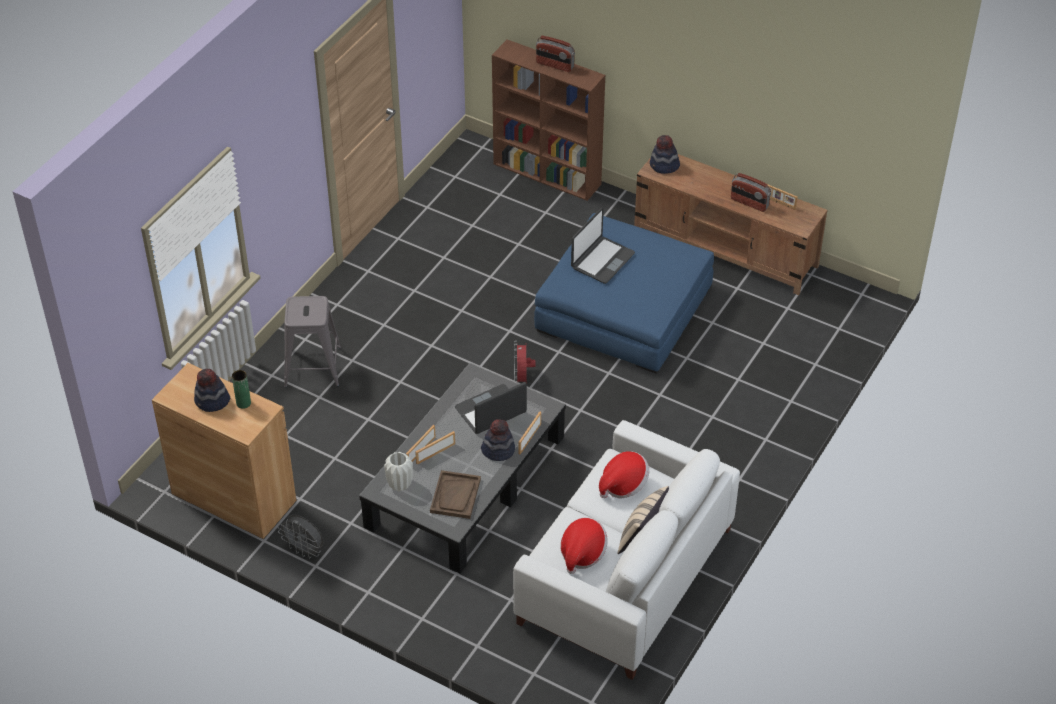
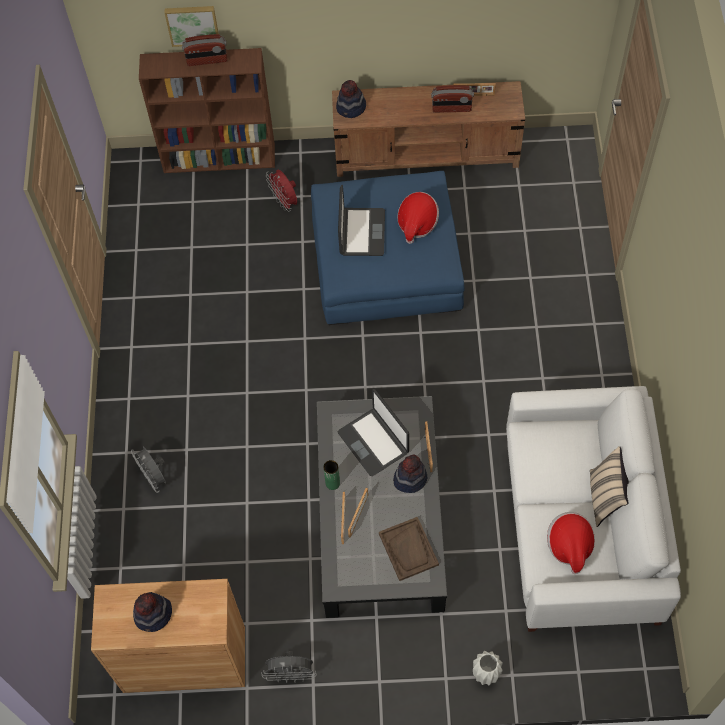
camera: 30 degrees left, 15 degrees up
(243, 403) = (186, 598): green vase -> green vase (332, 483)
(312, 366) = (155, 477): grey stool -> grey fan
(399, 484) = (350, 568): white vase -> white vase (485, 674)
(491, 411) = (374, 442): laptop -> laptop turned 60 degrees counterclockwise
(522, 379) = (352, 382): red fan -> red fan (285, 202)
(555, 28) = (192, 24): none -> picture
(623, 484) = (551, 454): hat -> hat (417, 223)

